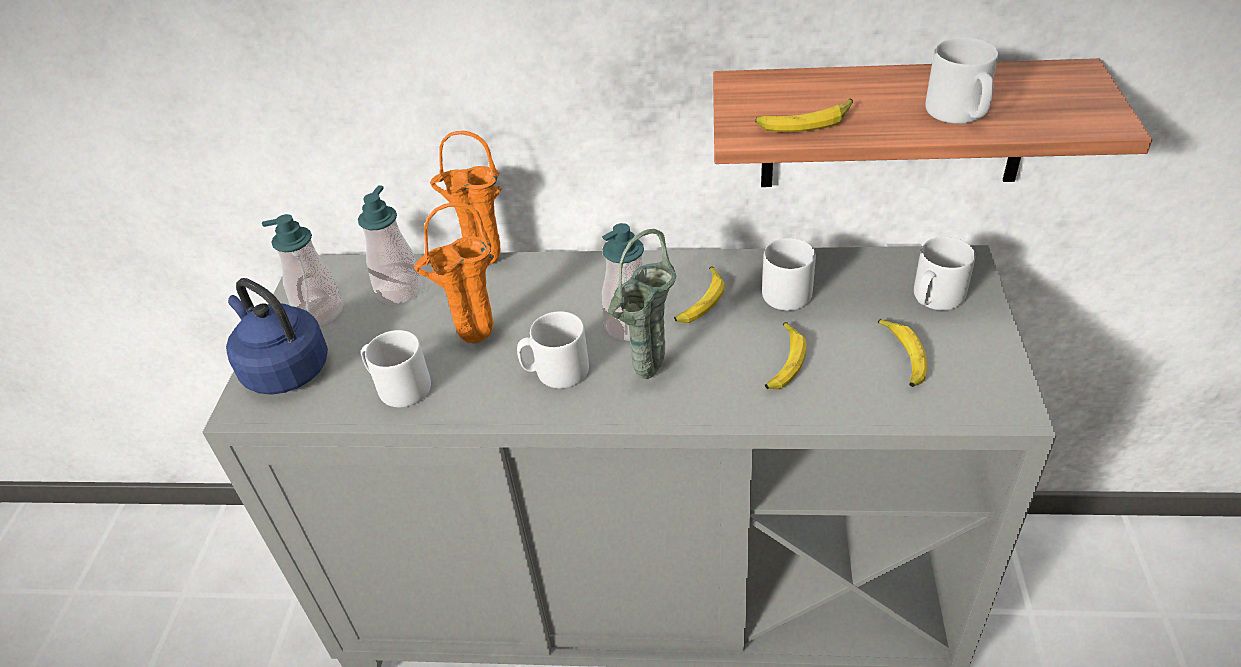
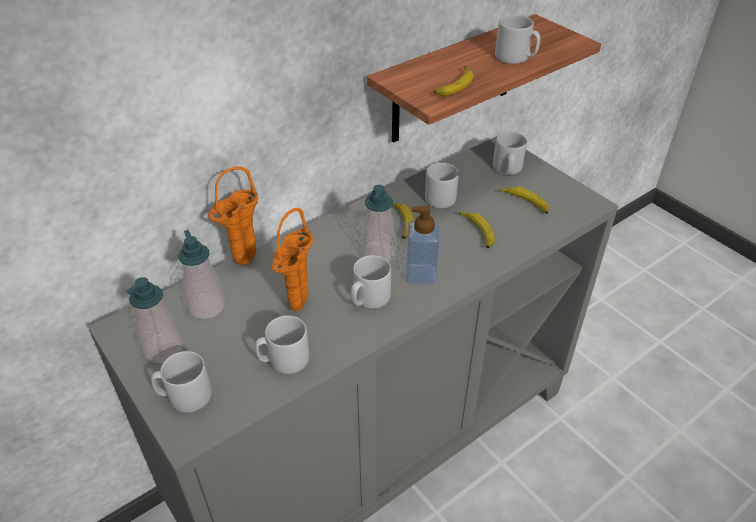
camera: 45 degrees left, 0 degrees up
(284, 369) = (185, 396): blue kettle -> grey mug
(647, 377) = (421, 274): green vase -> soap dispenser

